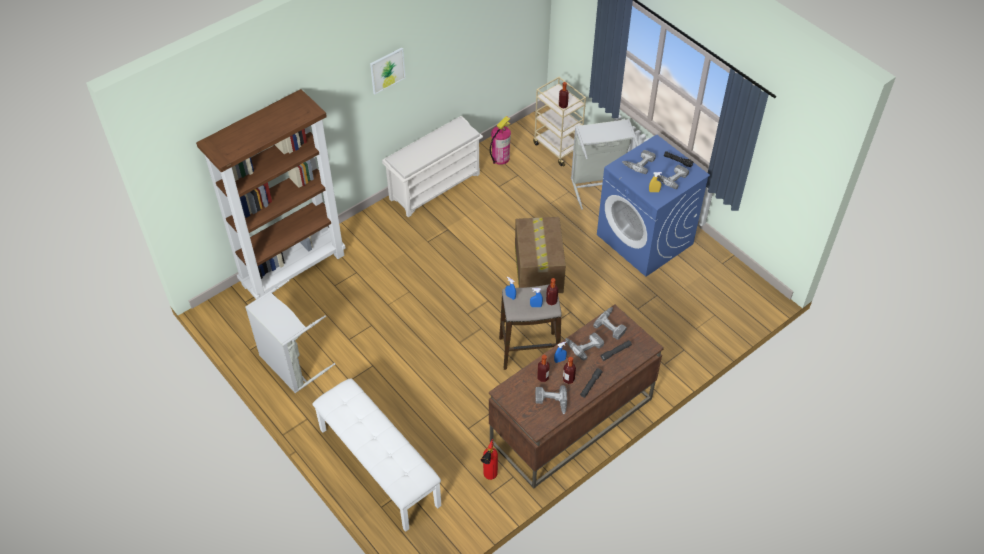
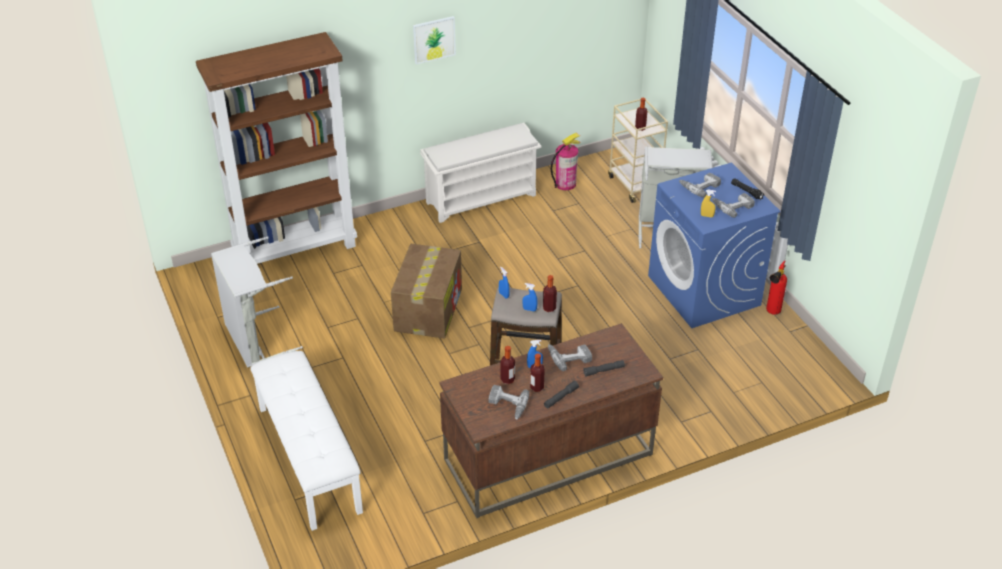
camera: 15 degrees right, 10 degrees down
(489, 477) = (429, 495): fire extinguisher -> fire extinguisher (771, 313)
(538, 268) = (567, 297): cardboard box -> cardboard box (428, 309)
(612, 325) = (610, 343): power drill -> none

